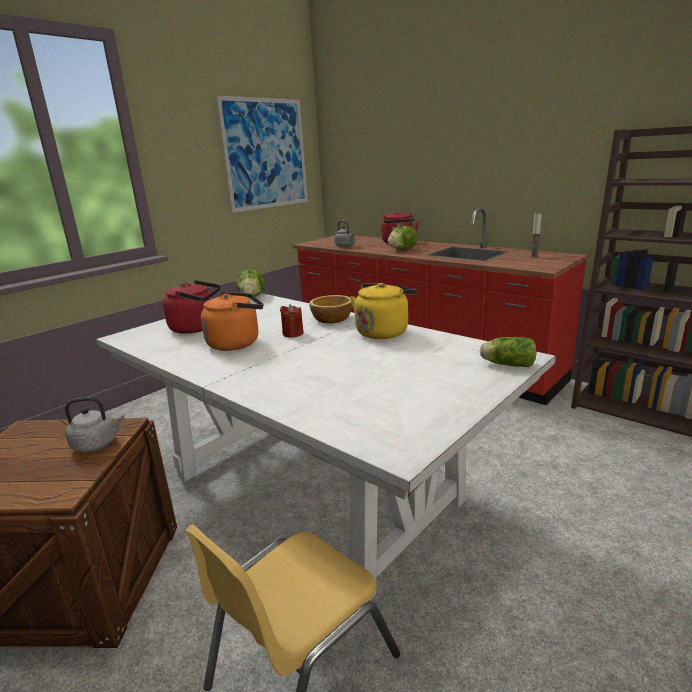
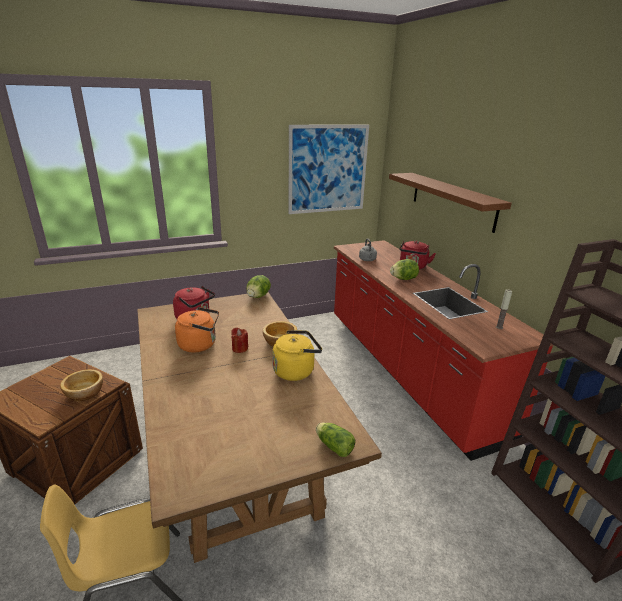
camera: 25 degrees right, 5 degrees up
(98, 444) = (85, 393): grey kettle -> bowl
(311, 487) = (236, 455): white dining table -> brown dining table
(427, 156) = (452, 200): none -> brown shelf

